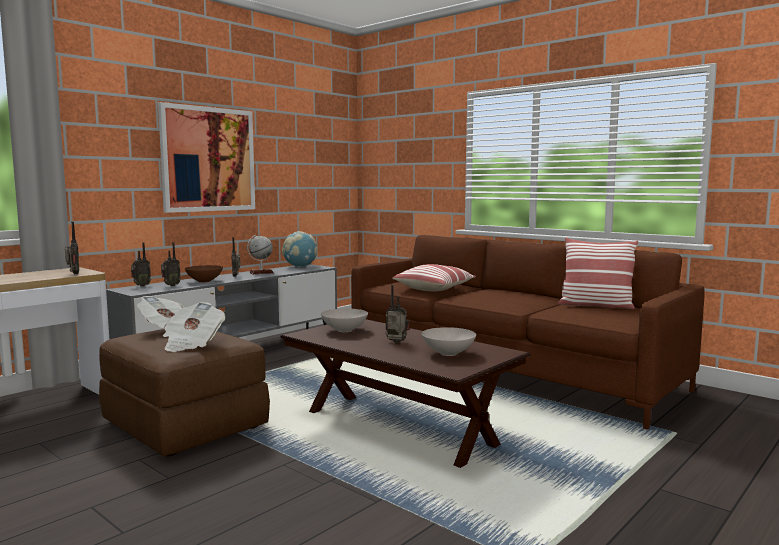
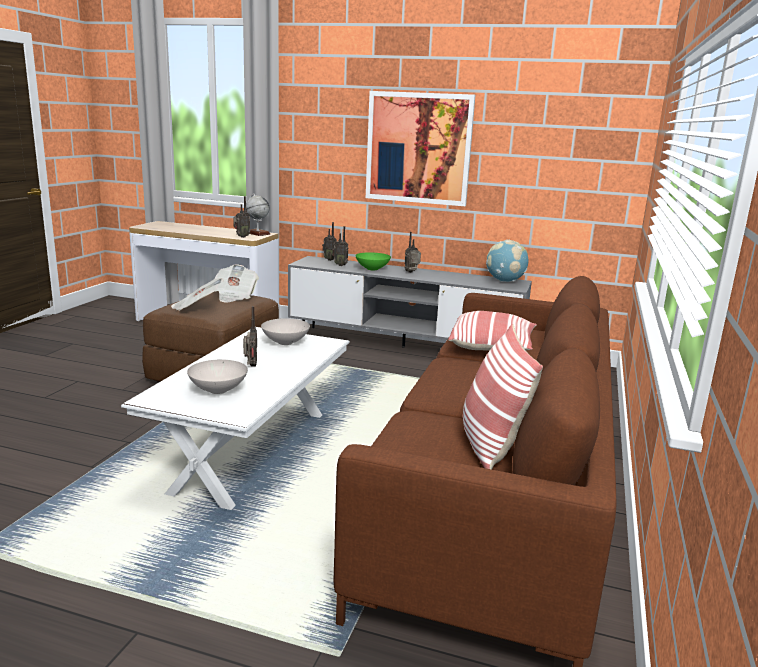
camera: 65 degrees right, 10 degrees up
(204, 281) = (373, 269): brown bowl -> green bowl
(261, 272) = (444, 275): globe -> globe (257, 233)
(398, 427) = (253, 450): brown coffee table -> white coffee table

